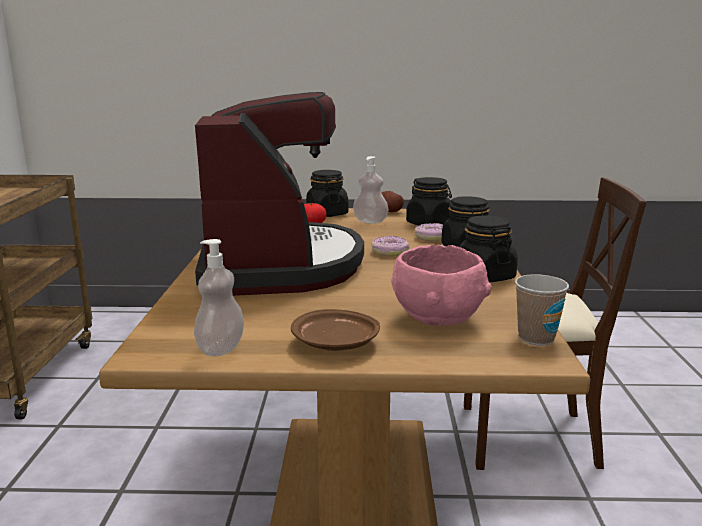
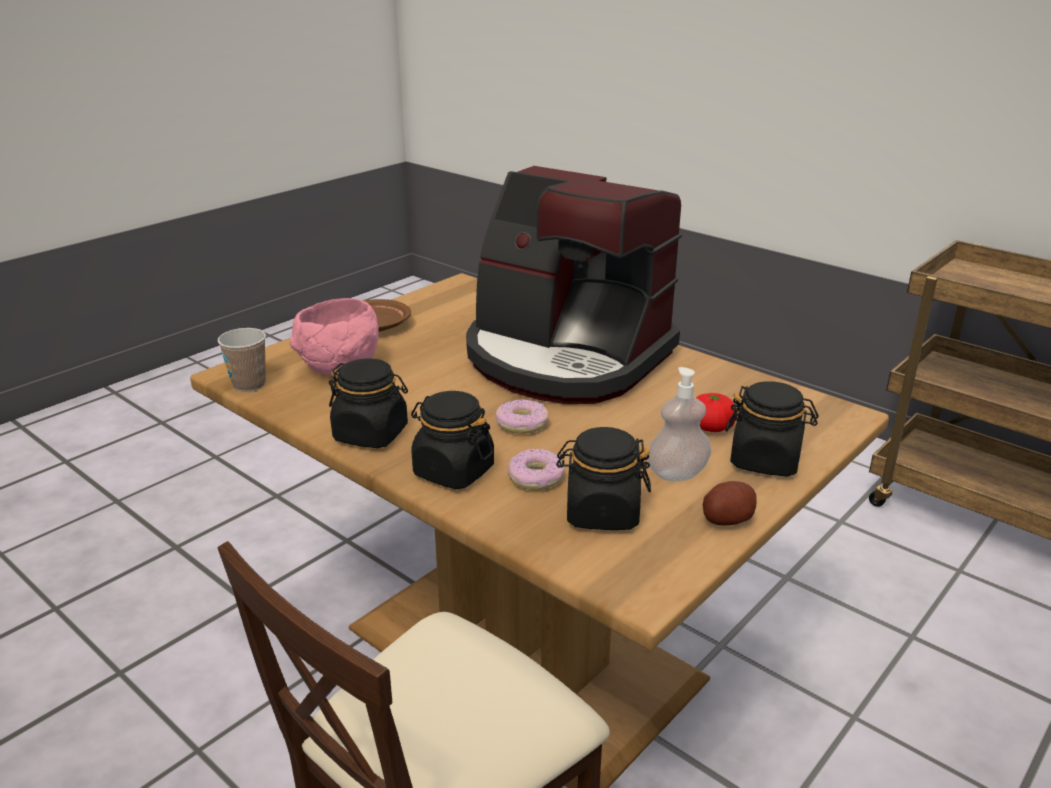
camera: 130 degrees right, 10 degrees up
(221, 348) = (432, 299): soap dispenser -> none

